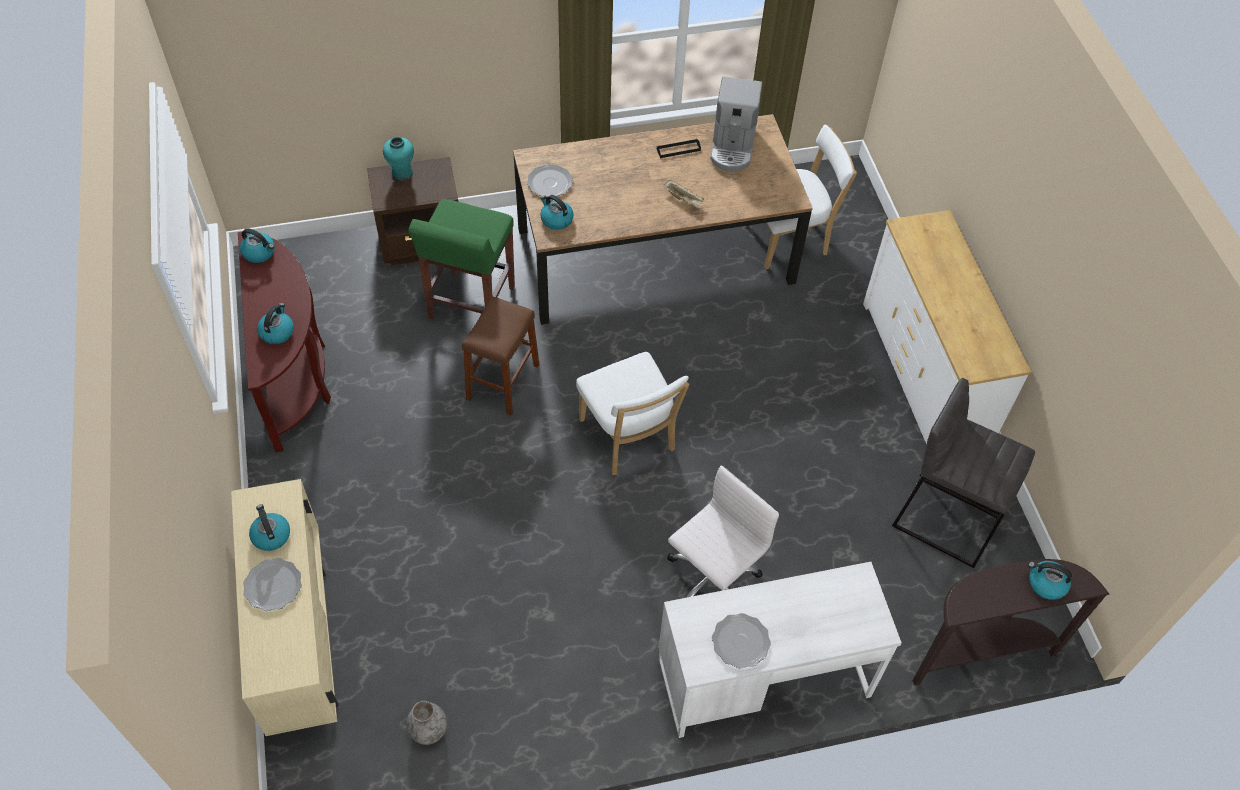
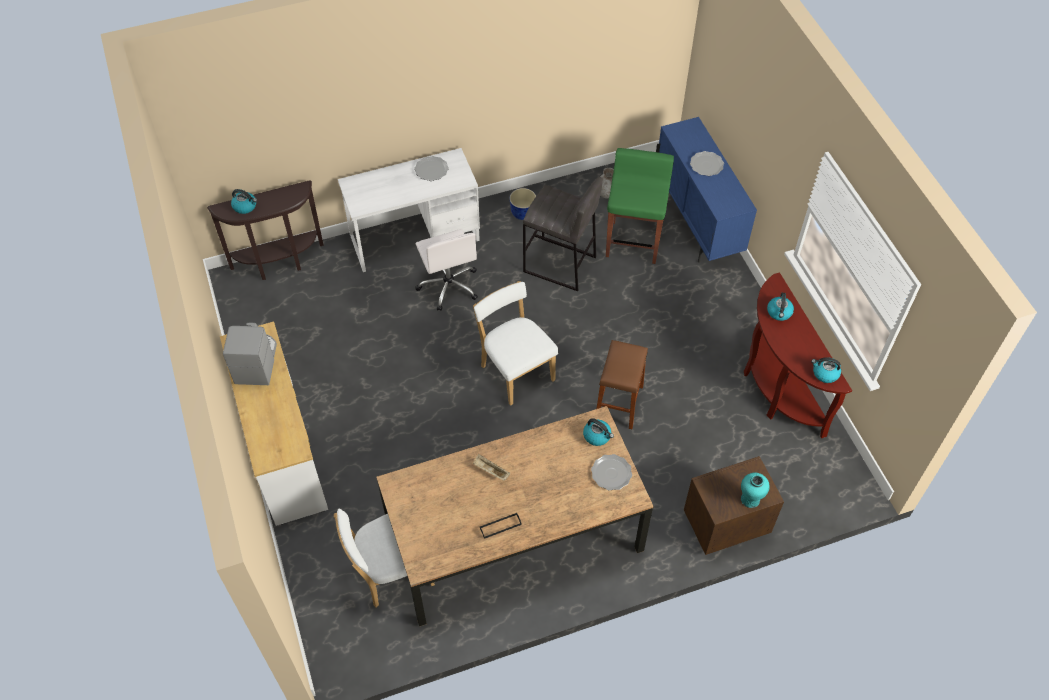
camera: 175 degrees right, 0 degrees up
(271, 535) = (720, 189): kettle -> none
(301, 643) = (696, 226): beige cabinet -> blue cabinet
(471, 304) = (663, 467): green stool -> green stool (633, 241)
(581, 704) = (522, 214): none -> planter
(712, 580) = (449, 285): white office chair -> white office chair turned 60 degrees counterclockwise
(732, 147) = (449, 536): coffee machine -> coffee machine (256, 362)
(946, 518) = (286, 341): grey stool -> grey stool (560, 265)

